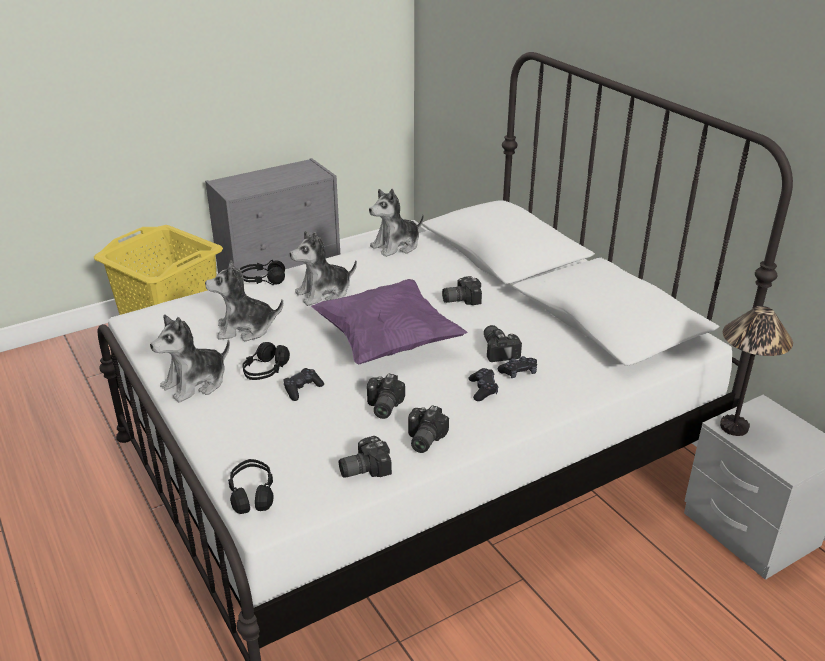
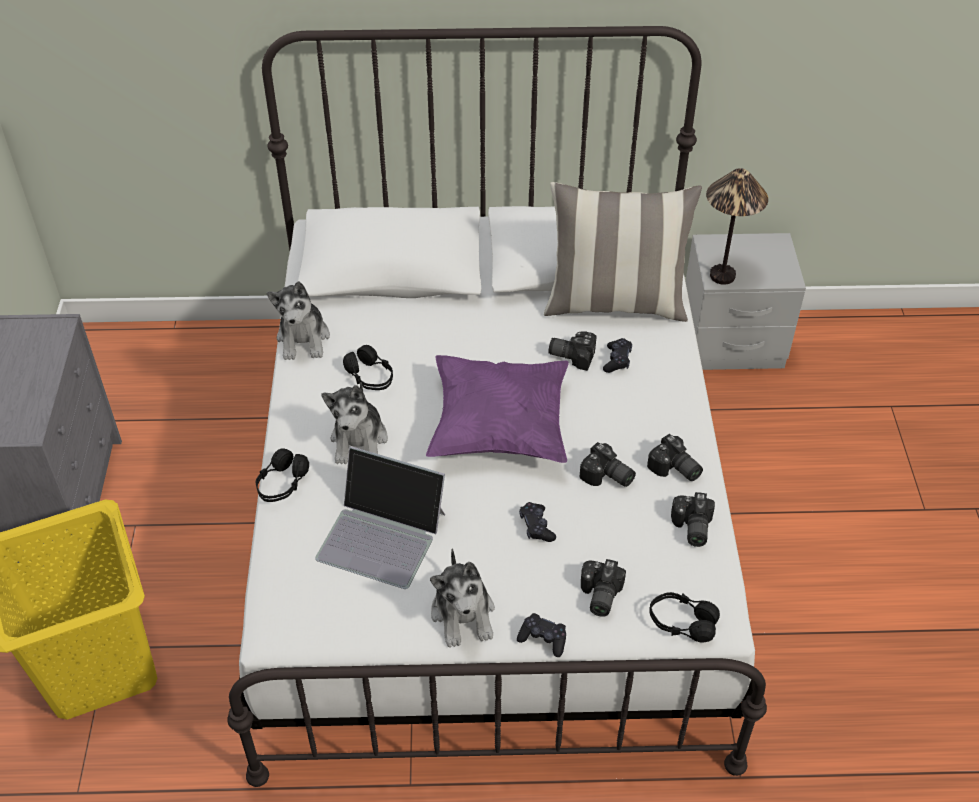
camera: 60 degrees left, 15 degrees up
(245, 329) = (382, 535): plush toy -> laptop
(265, 371) = (481, 545): black headphones -> black headphones (370, 377)
(460, 299) = (460, 340): camera -> camera (598, 595)
(483, 389) = (627, 396): black game controller -> black game controller (543, 639)
(583, 352) = (615, 303): none -> pillow

